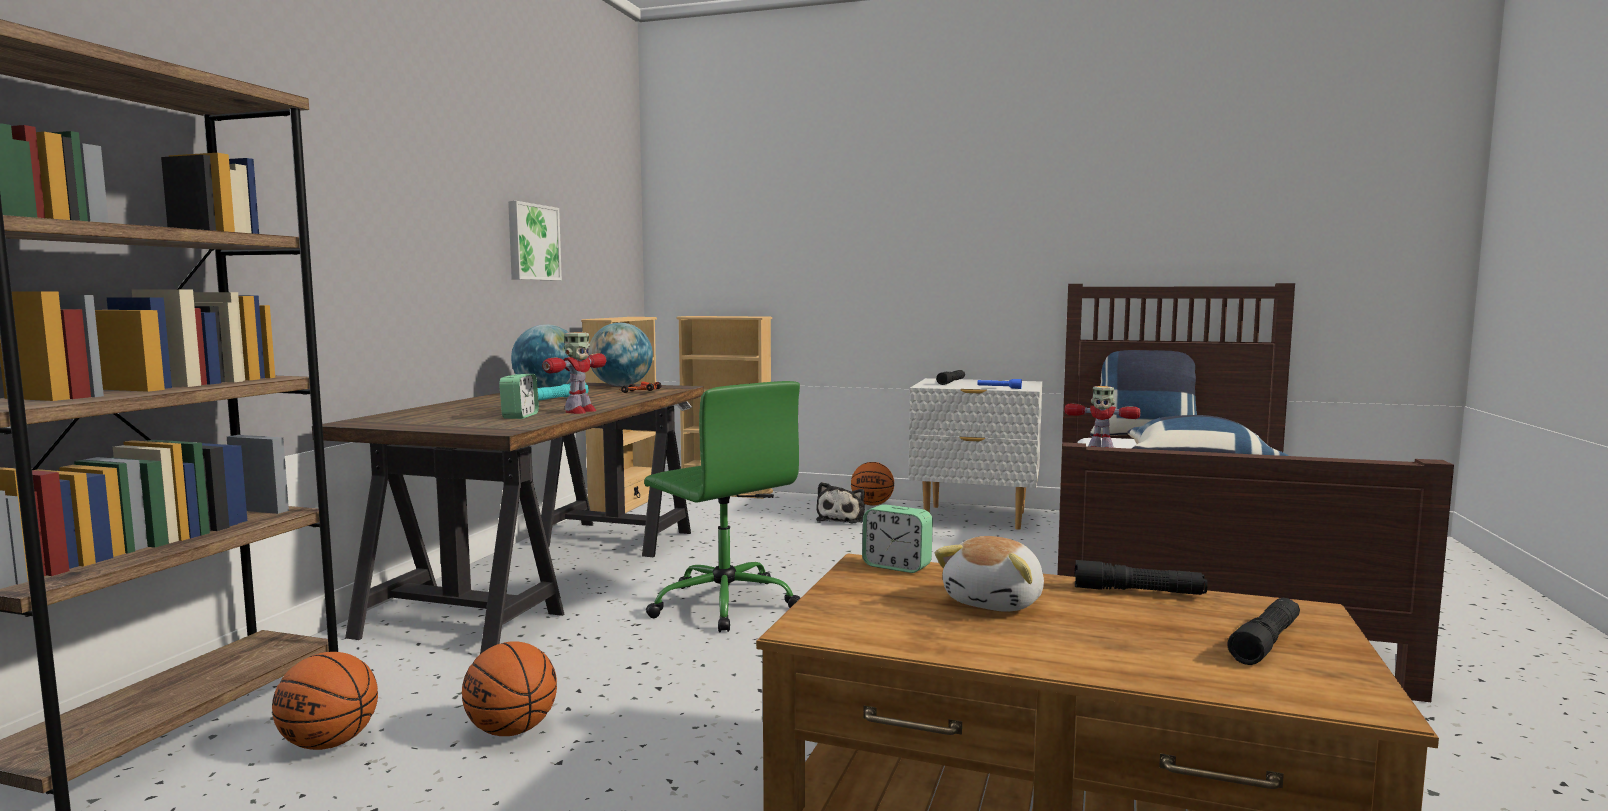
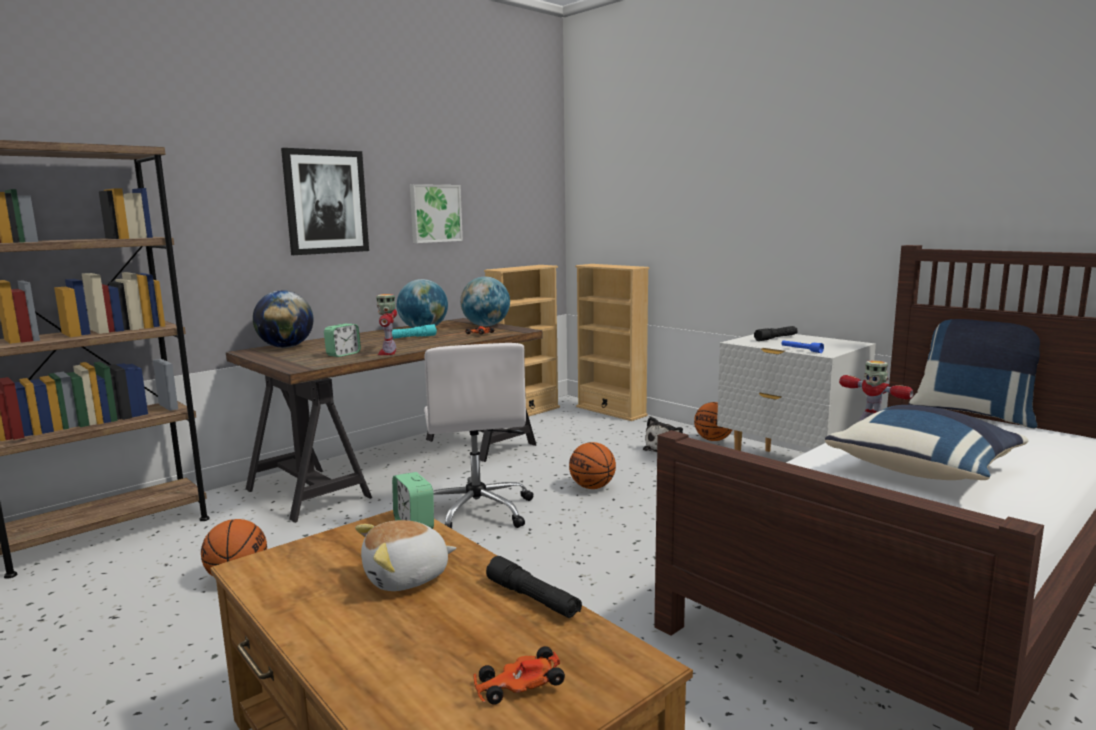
camera: 30 degrees right, 5 degrees up
(329, 743) = (153, 559): basketball -> basketball (592, 487)
(401, 416) = (286, 347): none -> globe
(424, 213) = (326, 202): none -> picture
(579, 411) = (388, 353): toy robot -> toy robot turned 120 degrees clockwise
(723, 603) = (477, 511): green office chair -> white office chair
(1266, 642) = (517, 685): black flashlight -> toy car

